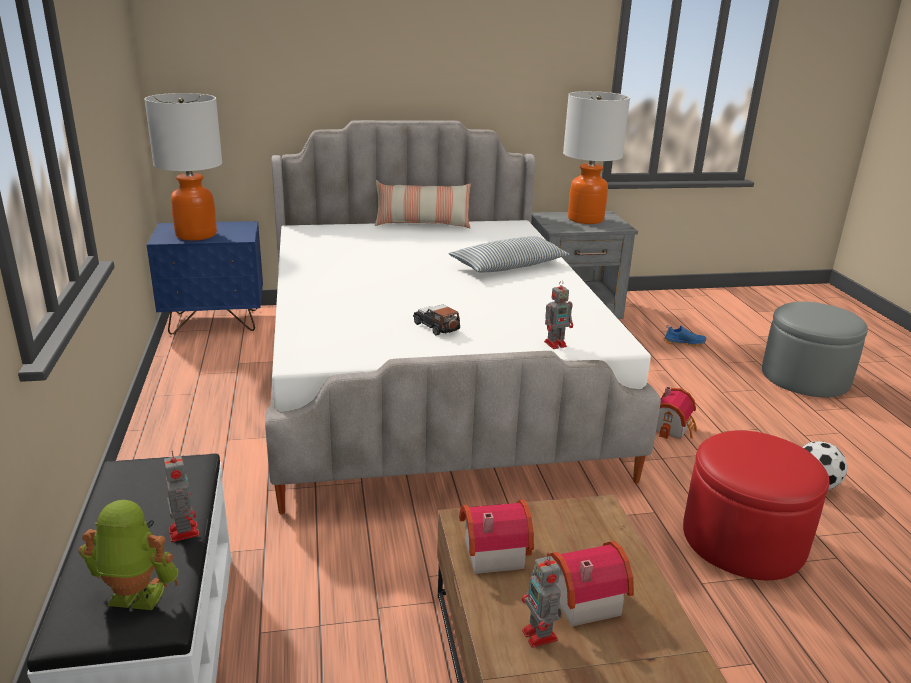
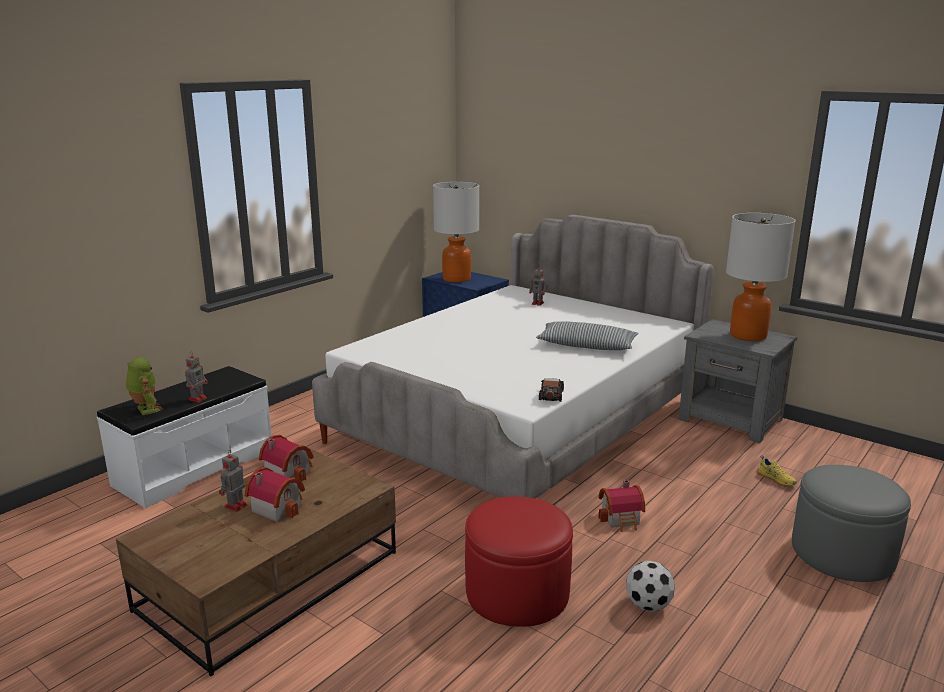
camera: 50 degrees right, 5 degrees down
(422, 224) = (601, 305): pillow -> none
(436, 327) = (449, 360): toy car -> toy car (551, 395)
(556, 344) = (489, 393): toy robot -> toy robot (538, 303)
(684, 342) = (776, 479): blue shoe -> yellow shoe

